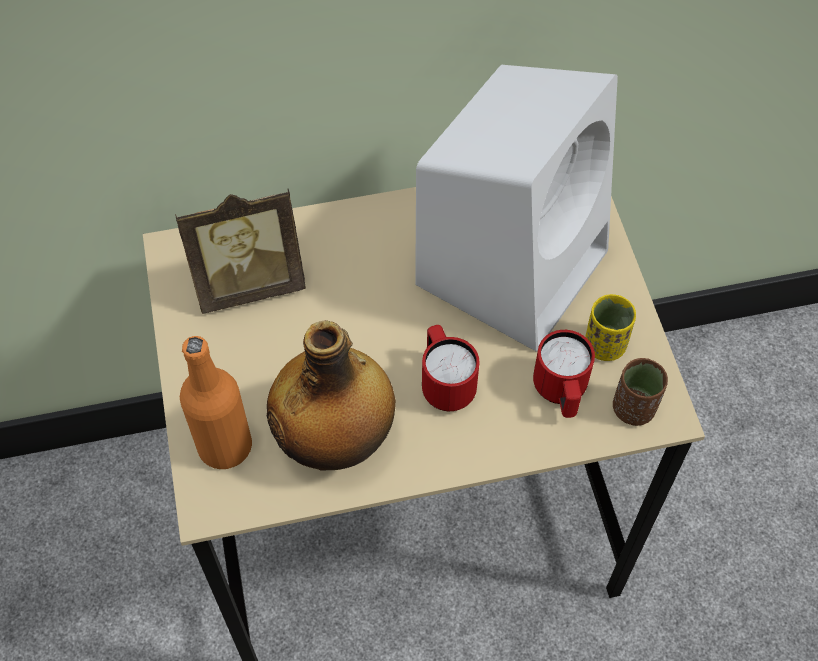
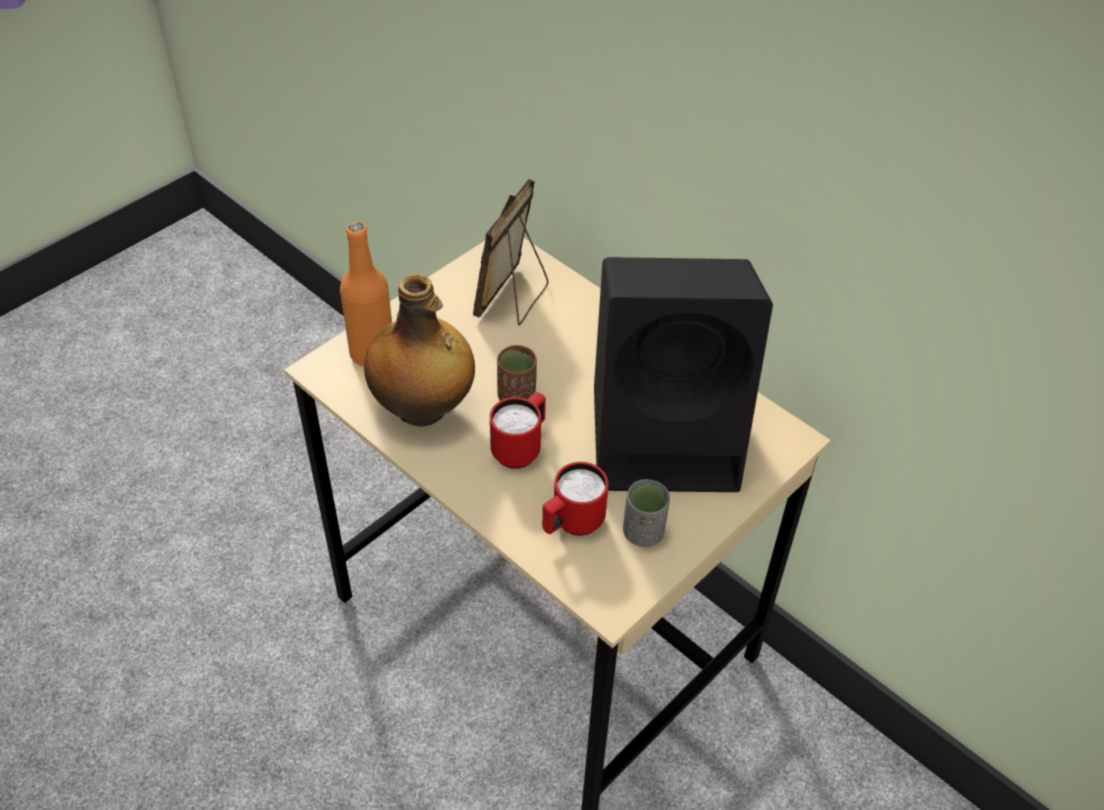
camera: 55 degrees right, 10 degrees down
(249, 284) = (513, 298): picture frame -> picture frame turned 75 degrees clockwise
(513, 263) = (669, 437): white speaker -> black speaker
(604, 345) = (643, 532): yellow cup -> grey cup
(633, 408) = (598, 580): brown cup -> brown cup (516, 396)

